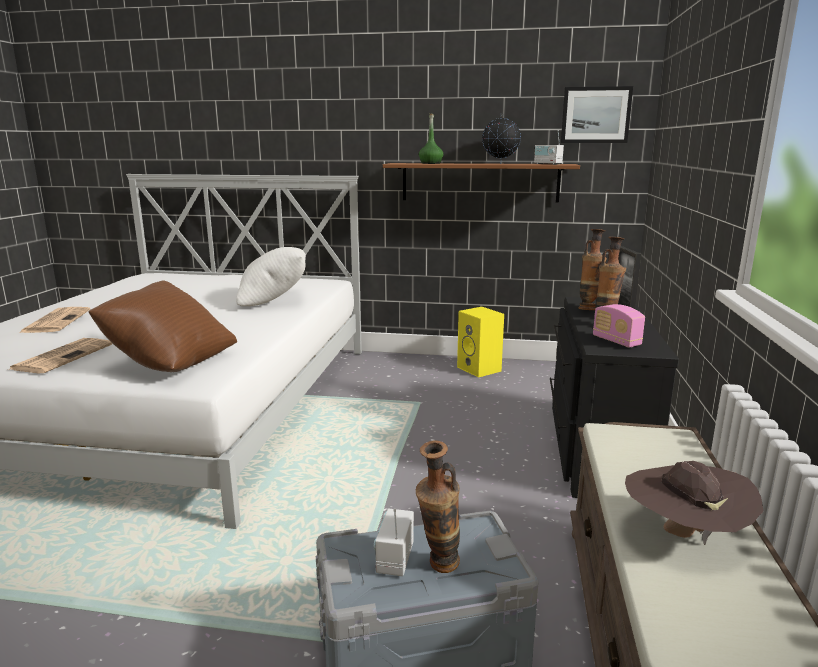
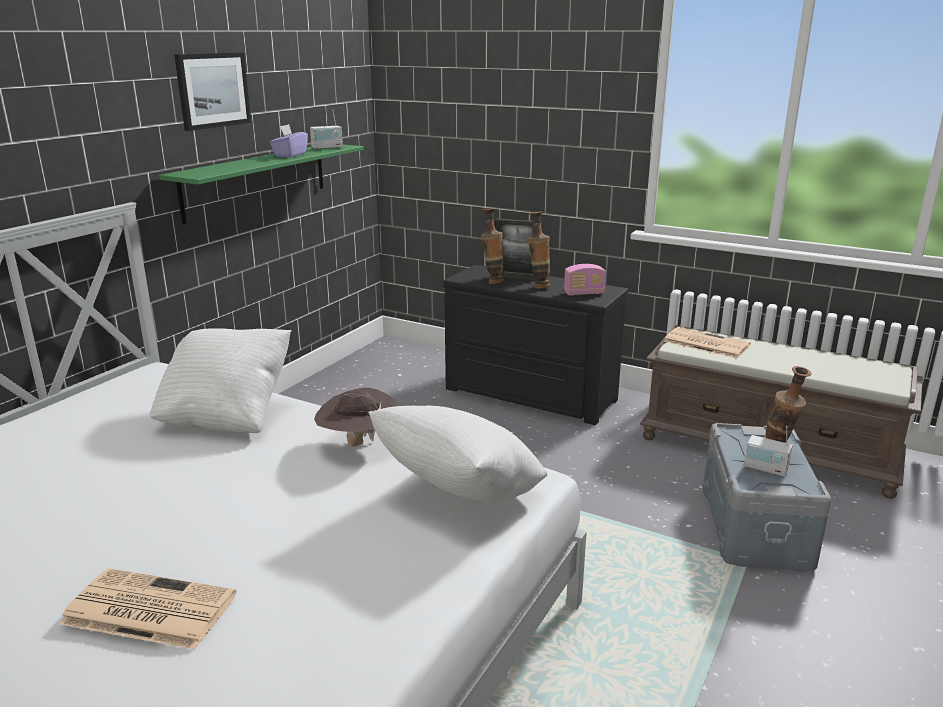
camera: 70 degrees left, 5 degrees up
(63, 356) = (372, 586): newspaper -> newspaper (705, 343)
(170, 362) = (459, 496): brown pillow -> white pillow
(431, 163) = (230, 167): green bottle -> none
(480, 182) = (256, 180): brown shelf -> green shelf
(480, 369) = (318, 399): yellow speaker -> none
(500, 163) = (290, 155): globe -> purple tissue box
(595, 115) = (336, 88): picture -> picture (212, 90)
(683, 535) = (804, 362): brown hat -> brown hat (358, 444)

